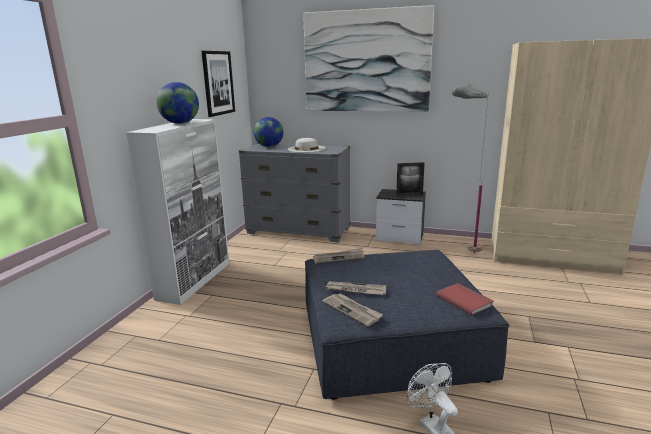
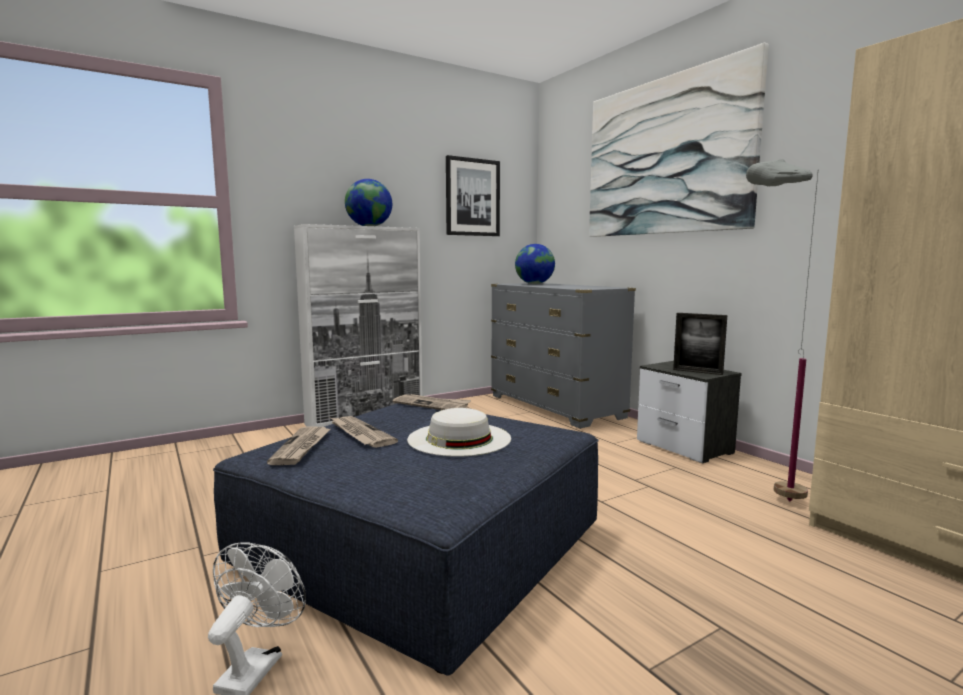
camera: 40 degrees right, 10 degrees down
(306, 148) = (568, 286): white hat -> white hat (459, 438)
(464, 300) = (448, 487): red book -> none

